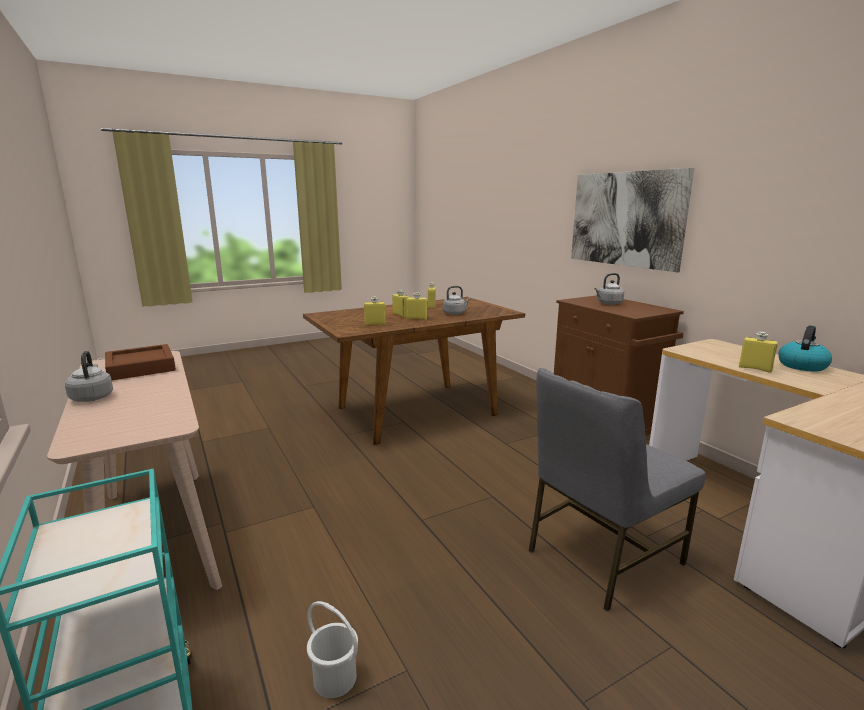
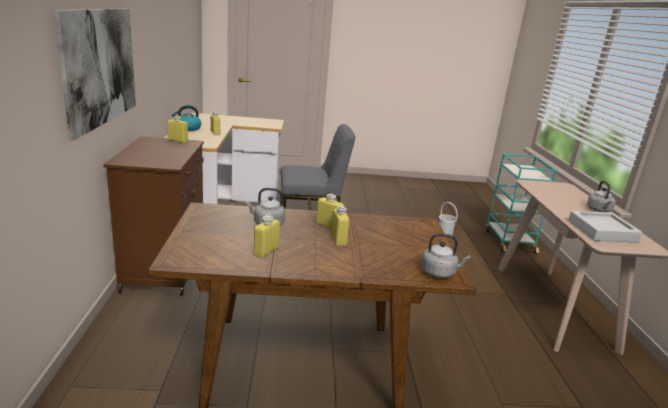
camera: 155 degrees left, 5 degrees up
(141, 368) = (601, 231): brown tray -> grey tray
(375, 324) = (386, 229): yellow bottle -> yellow bottle (178, 141)
(608, 303) = (158, 153): grey kettle -> grey kettle (439, 273)

